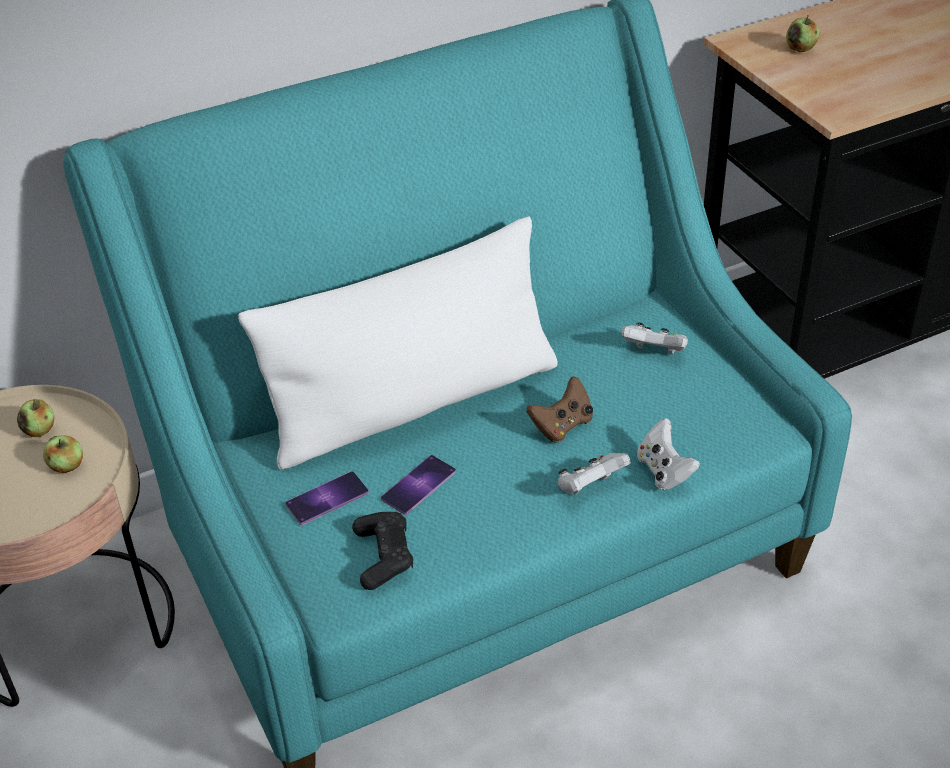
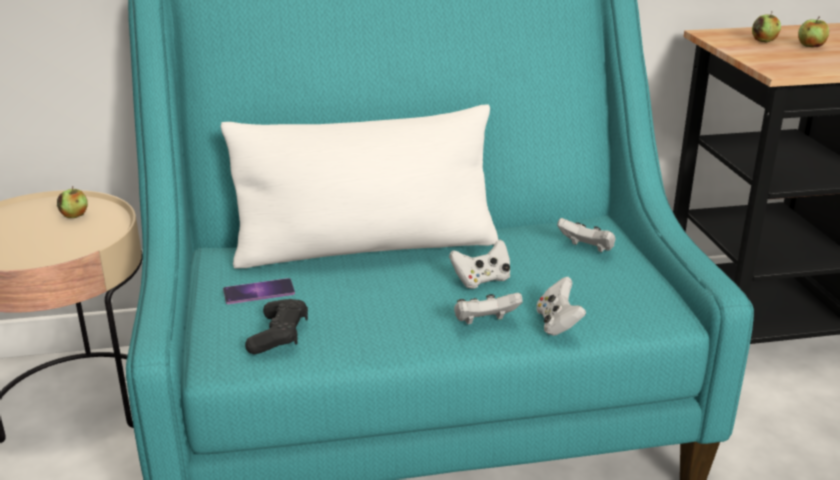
camera: 15 degrees right, 15 degrees down
(66, 466) = (76, 237): apple -> apple (810, 46)
(418, 485) = (338, 296): phone -> none
(562, 425) = (482, 280): brown game controller -> white game controller

